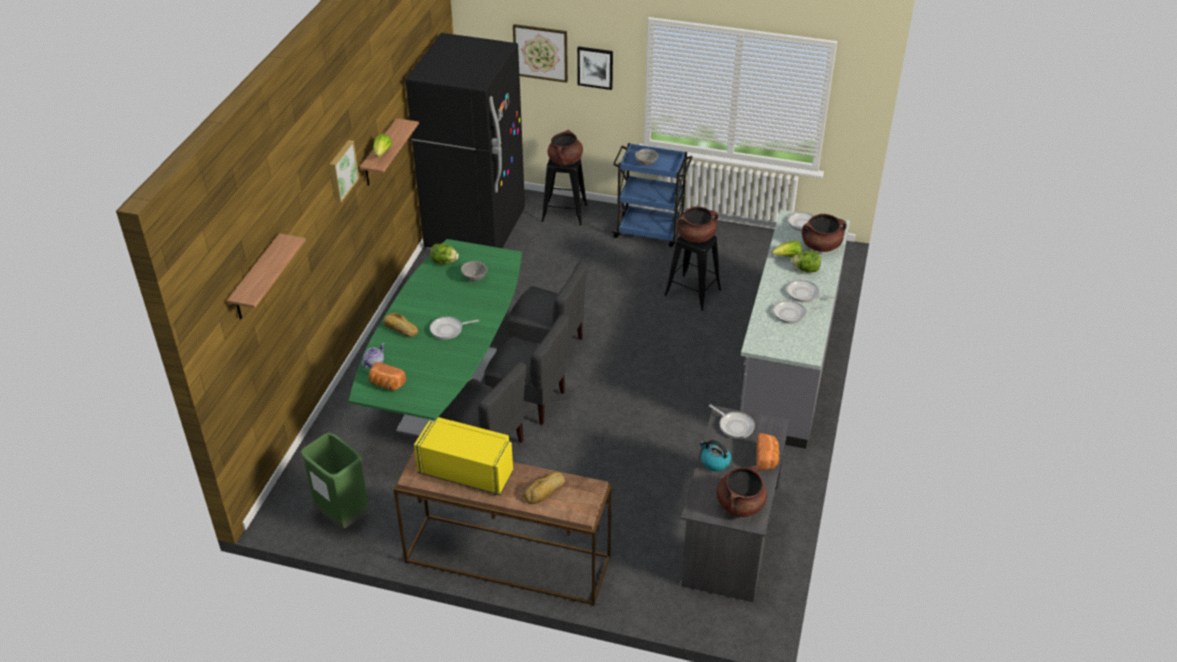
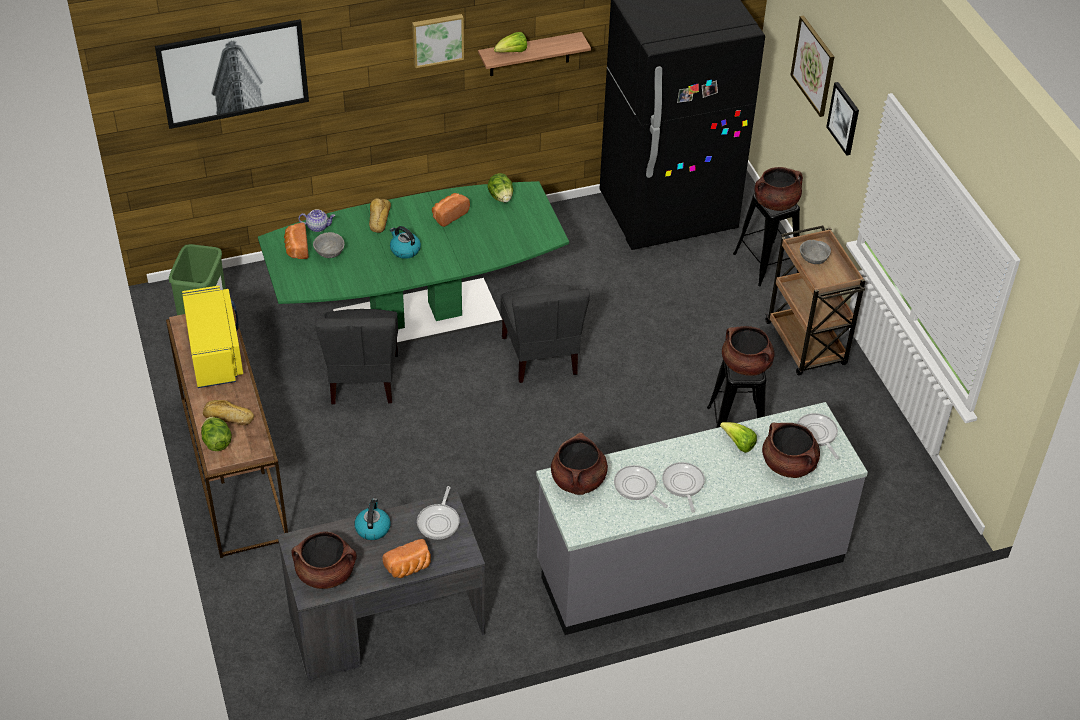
camera: 55 degrees right, 5 degrees up
(256, 279) = (233, 72): shelf -> picture
(435, 293) = (449, 215): none -> bread
(448, 330) = (404, 250): frying pan -> kettle
(474, 277) = (496, 229): grey bowl -> grey bowl (329, 253)
(528, 400) = (451, 379): grey chair -> none
(650, 231) = (806, 345): blue cart -> brown cart
(765, 336) = (578, 480): none -> brown cooking pot
(806, 270) = (729, 469): lettuce -> lettuce (217, 442)

